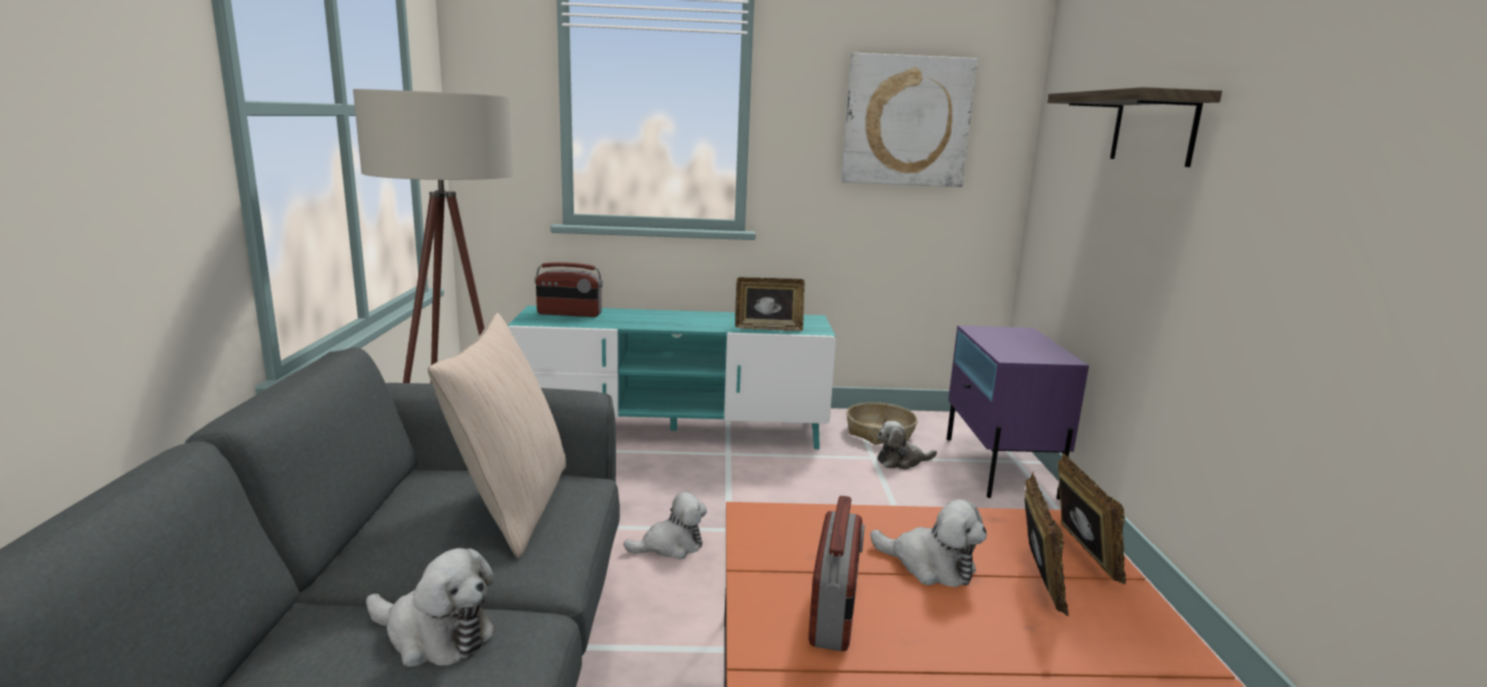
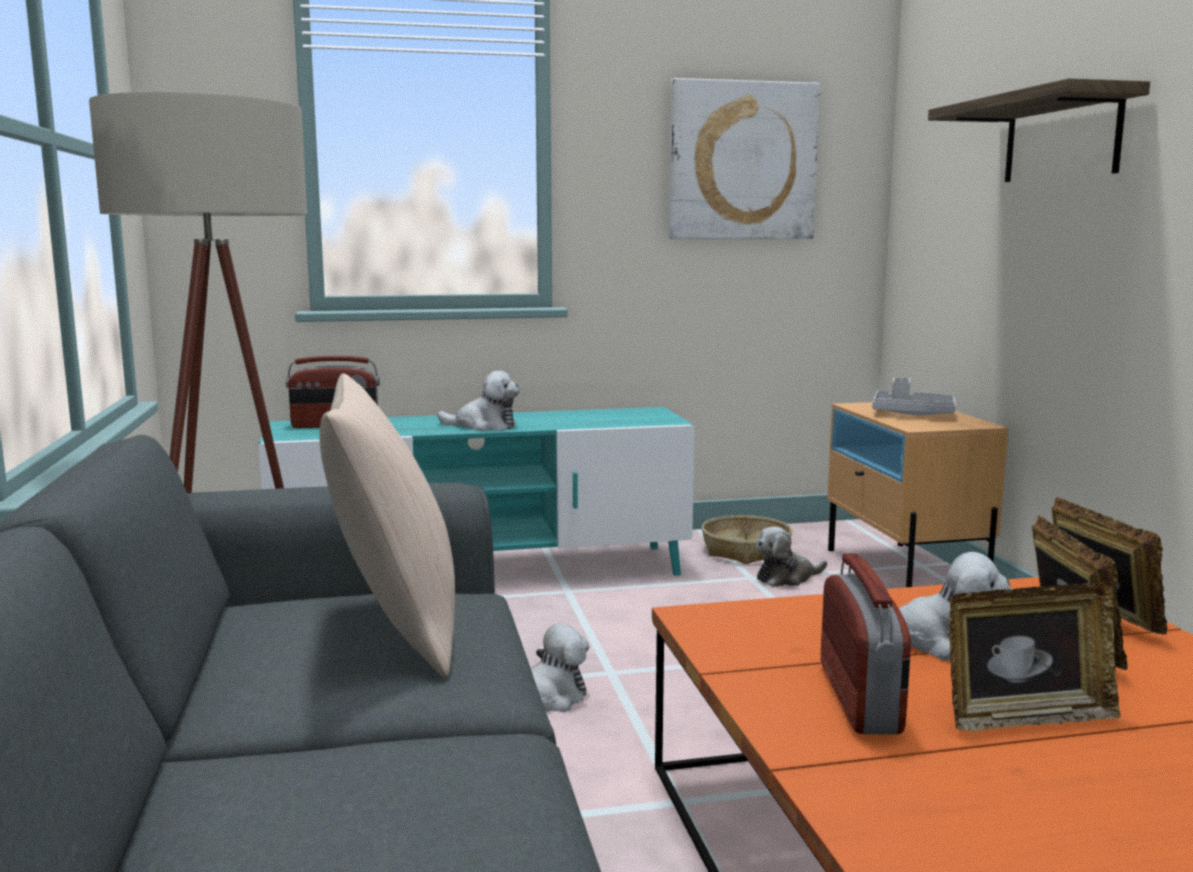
camera: 10 degrees left, 5 degrees down
(434, 636) = (391, 769): plush toy -> plush toy (484, 426)
(768, 328) = (605, 422): picture frame -> picture frame (1026, 717)
(999, 467) = (904, 572): purple nightstand -> beige nightstand
(1016, 343) = (912, 414): none -> grey tray

